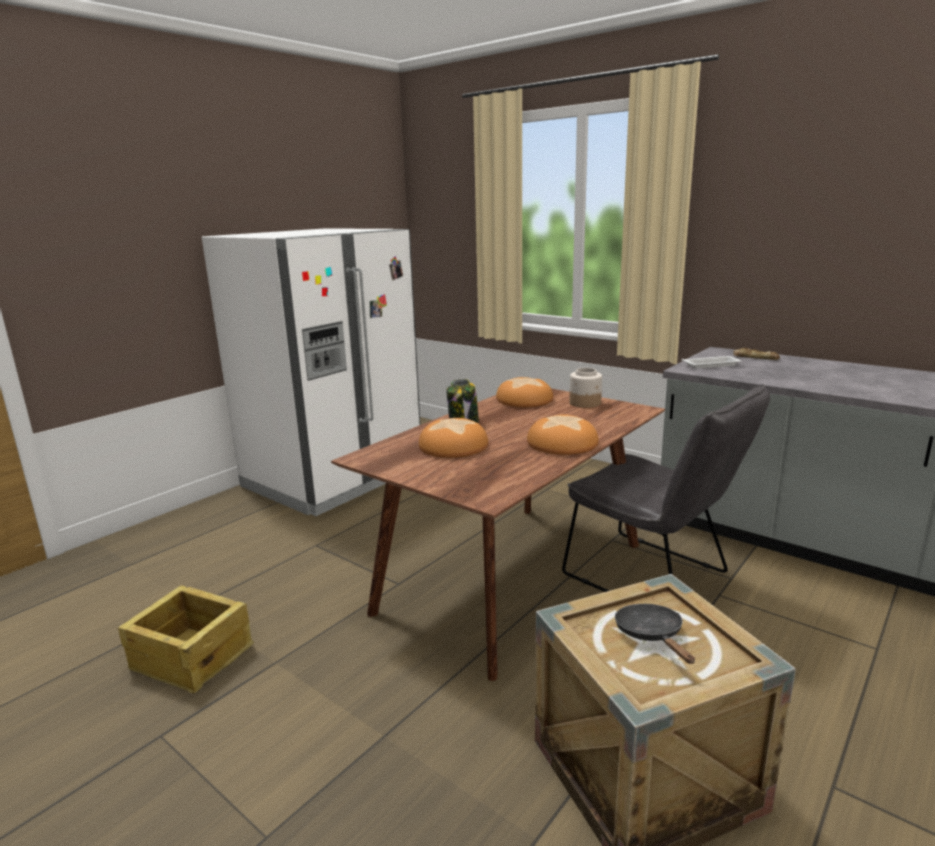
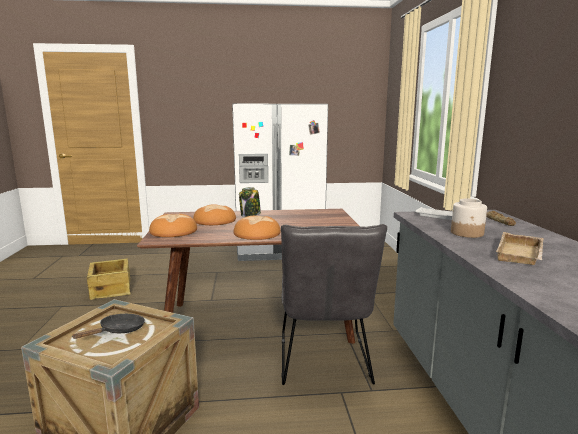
camera: 45 degrees right, 5 degrees down
(525, 400) = (312, 214): bread -> bread (173, 231)
(585, 403) = (336, 223): jar -> jar (467, 233)
(865, 383) = (521, 254): none -> beige tray

